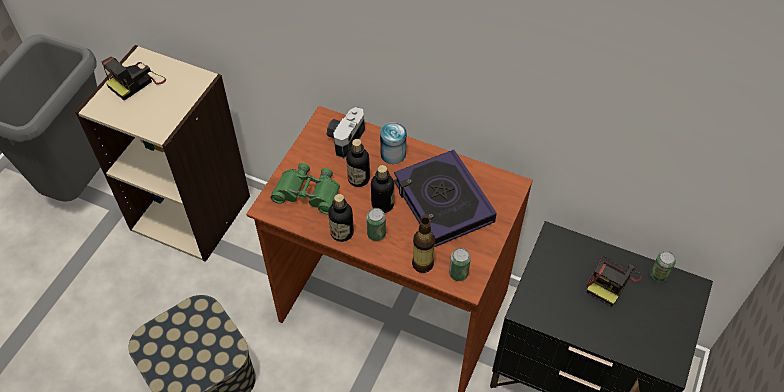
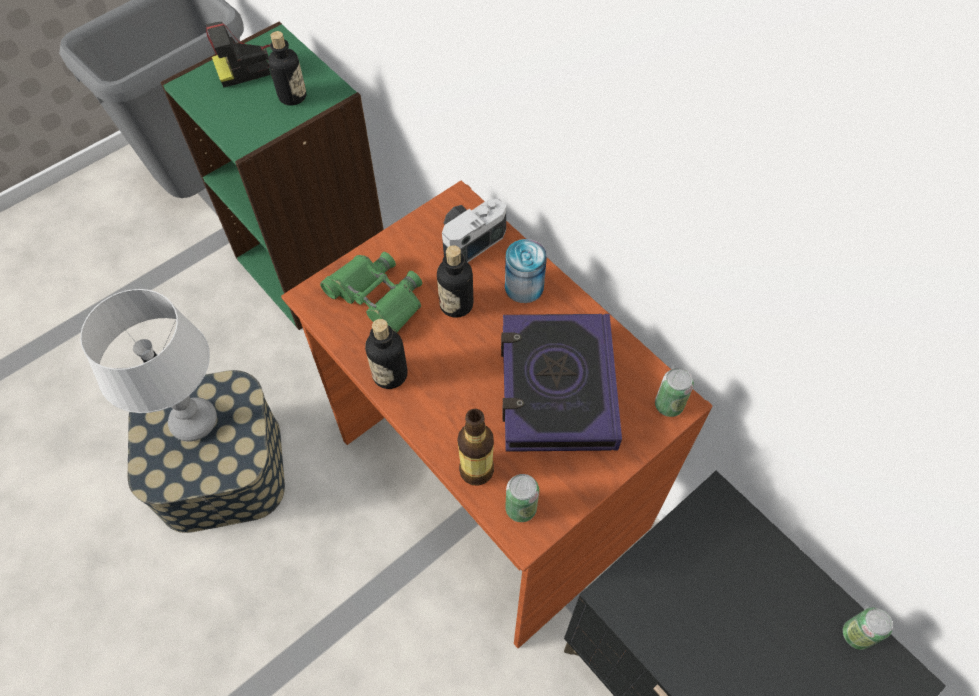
camera: 25 degrees right, 5 degrees up
(181, 341) = (193, 422): none -> grey table lamp
(192, 212) = (314, 263): beige bookcase -> green bookcase
(376, 234) = (436, 396): can -> can (668, 405)
(382, 204) = (468, 356): bottle -> bottle (292, 96)
(611, 281) = (773, 611): camera -> none

